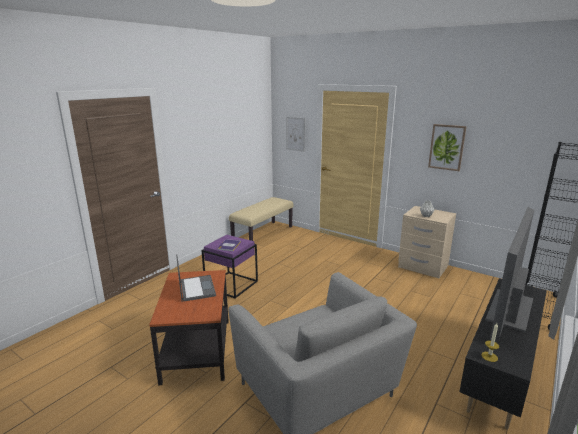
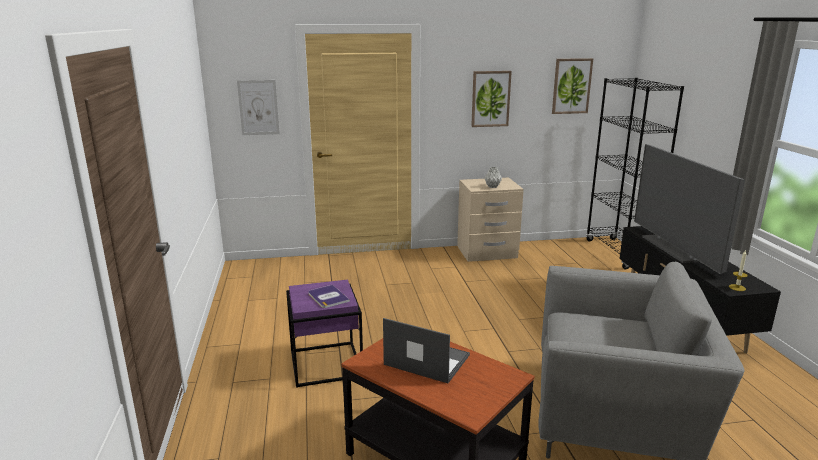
camera: 45 degrees left, 0 degrees up
(263, 234) = (244, 283): beige bench -> none
(527, 145) = (571, 86): none -> picture

